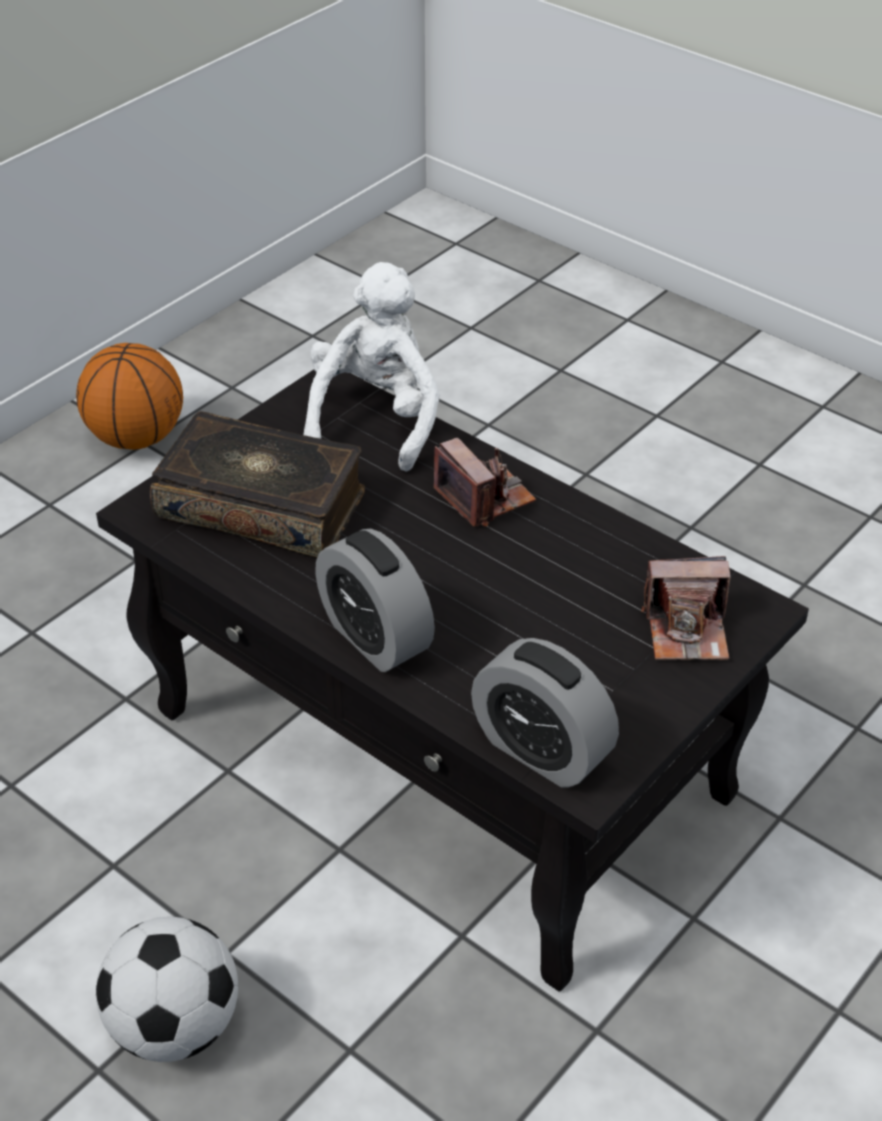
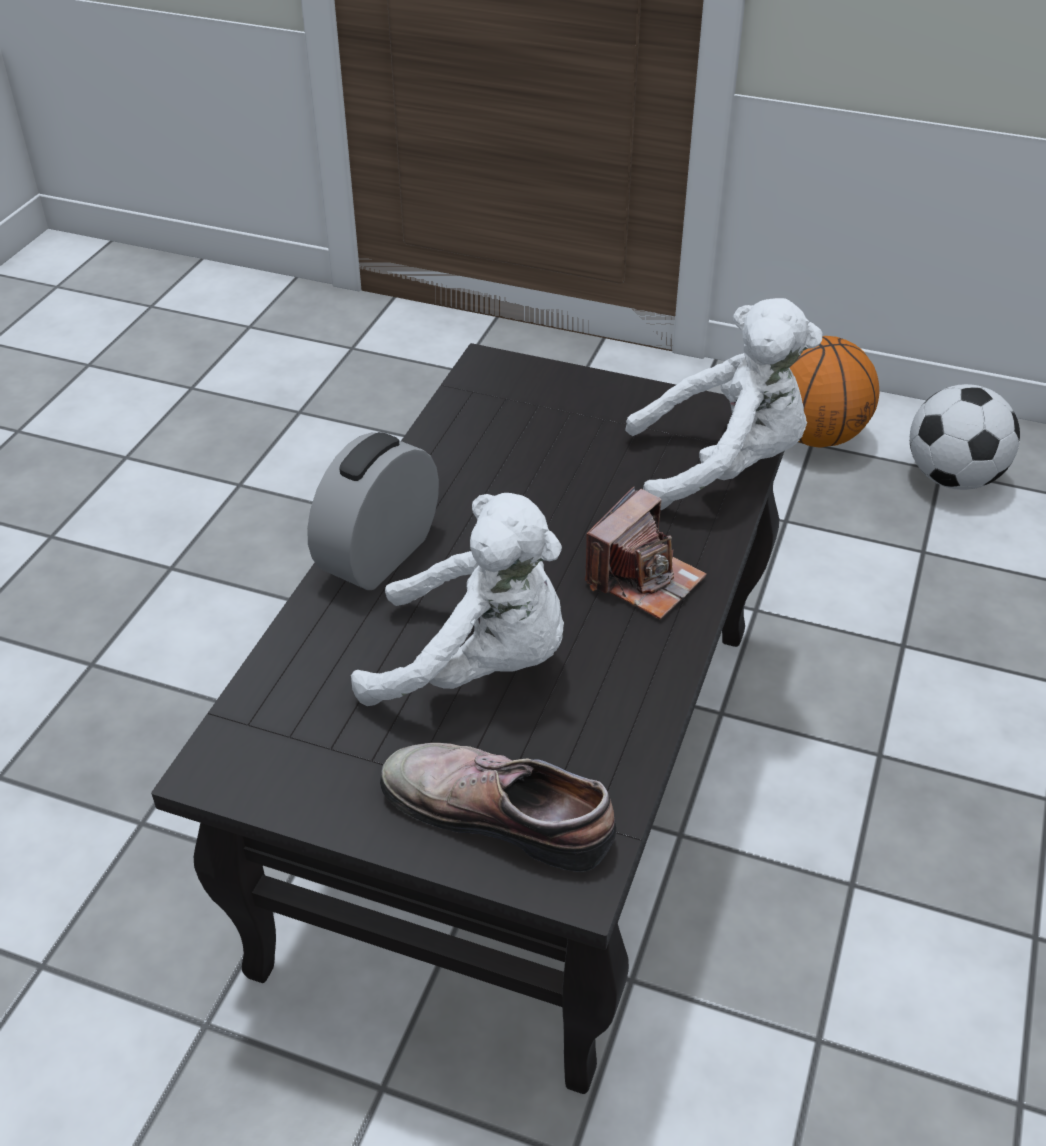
camera: 70 degrees right, 0 degrees up
(175, 1026) = (142, 695): football -> football (952, 478)
(262, 504) = (538, 430): book -> none
(537, 609) = (477, 665): none -> white plush toy
(541, 750) = (256, 719): alarm clock -> none
(687, 631) = (501, 809): camera -> shoe

